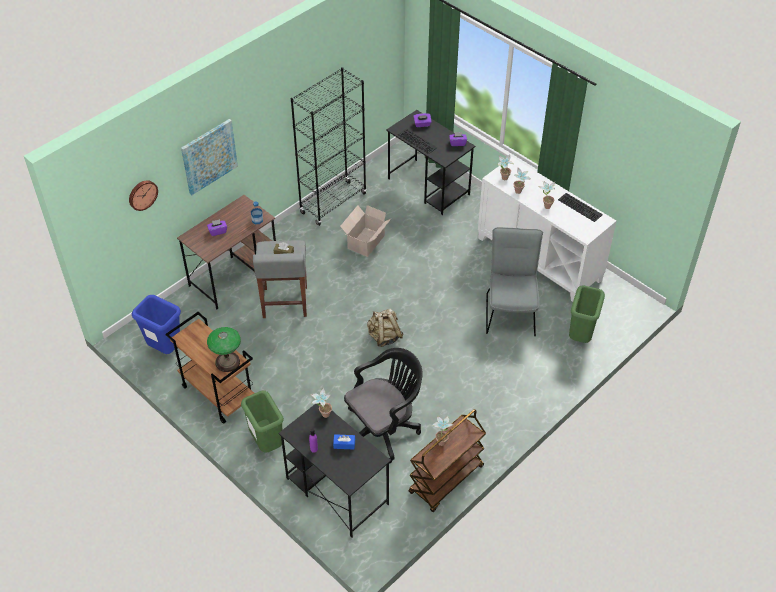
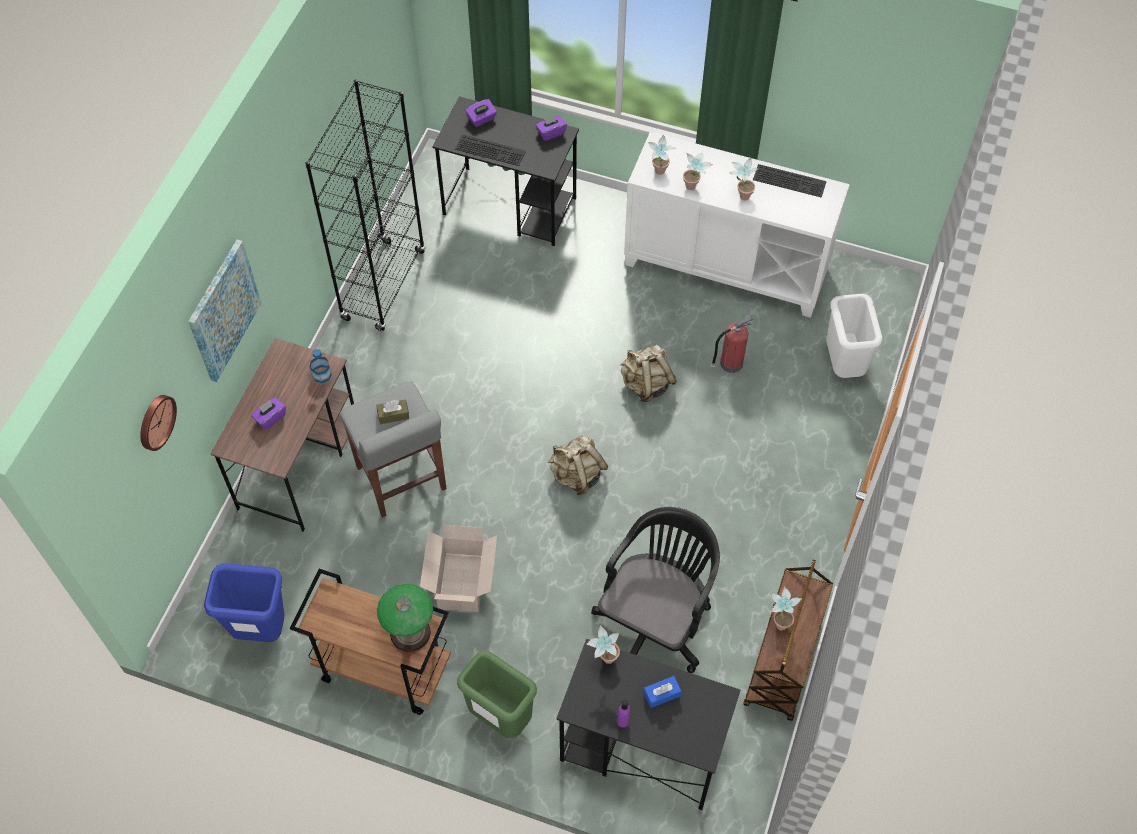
camera: 25 degrees left, 10 degrees up
(365, 242) = (467, 333): cardboard box -> cardboard box (461, 584)
(453, 304) = (646, 384): none -> beige backpack
(510, 311) = (730, 363): grey chair -> fire extinguisher
(581, 336) = (844, 365): green trash can -> white trash can

